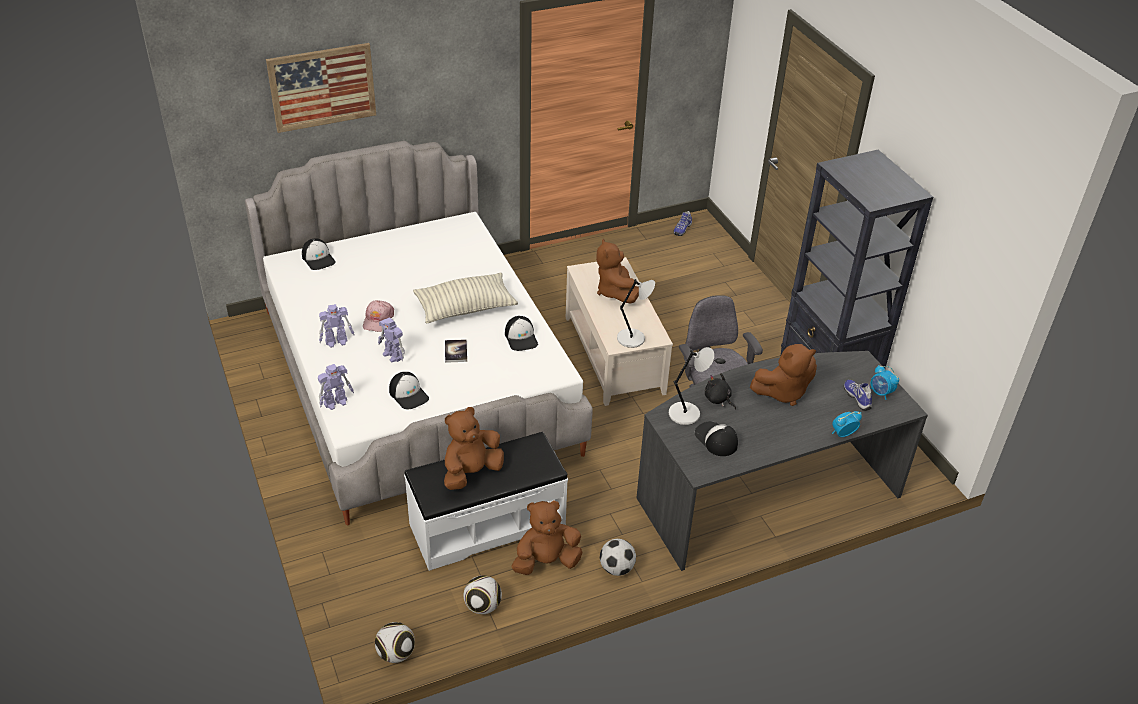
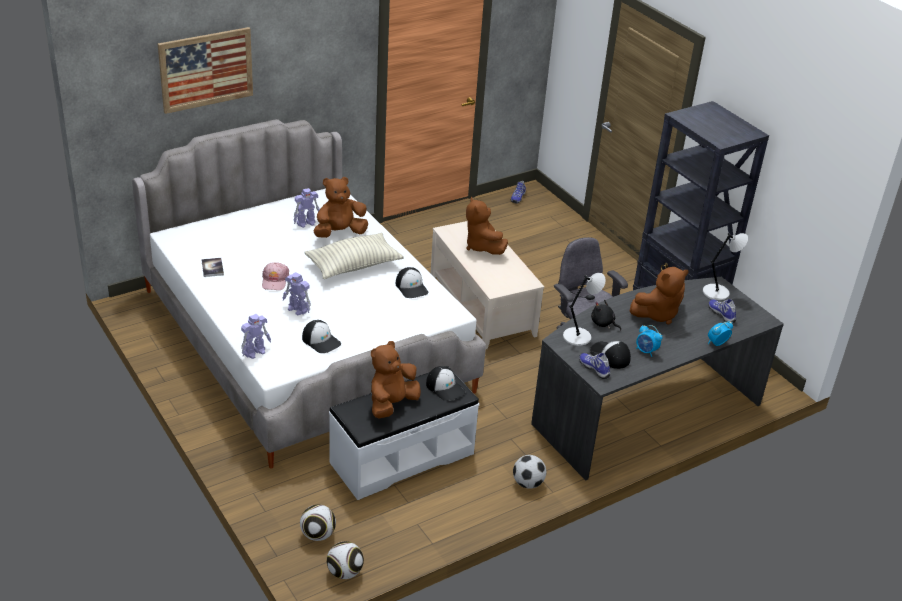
camera: 10 degrees left, 5 degrees down
(318, 259) = (204, 232): cap -> cap (445, 387)
(337, 341) = (241, 301): toy robot -> toy robot (306, 223)
(456, 351) = (355, 302): book -> book (212, 268)
(483, 606) = (415, 525): football -> football (318, 535)
(546, 561) = (463, 483): brown plush toy -> brown plush toy (339, 233)
(632, 338) = (507, 284): grey table lamp -> grey table lamp (717, 292)
(694, 454) = (594, 368): none -> shoe
(880, 393) = (740, 309): alarm clock -> alarm clock (646, 351)

